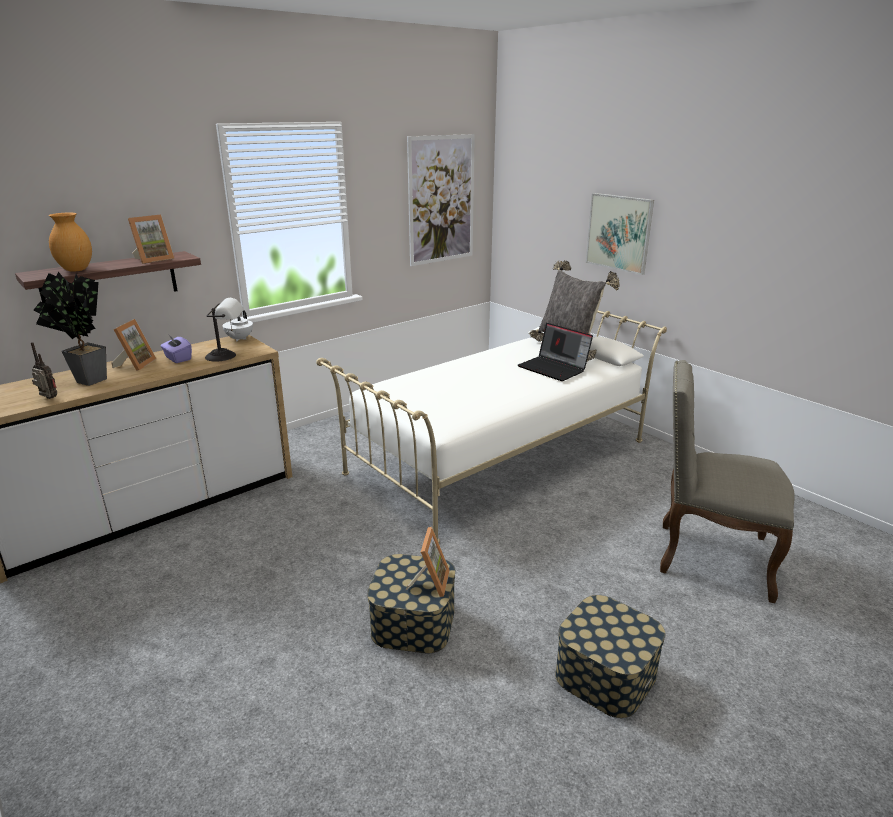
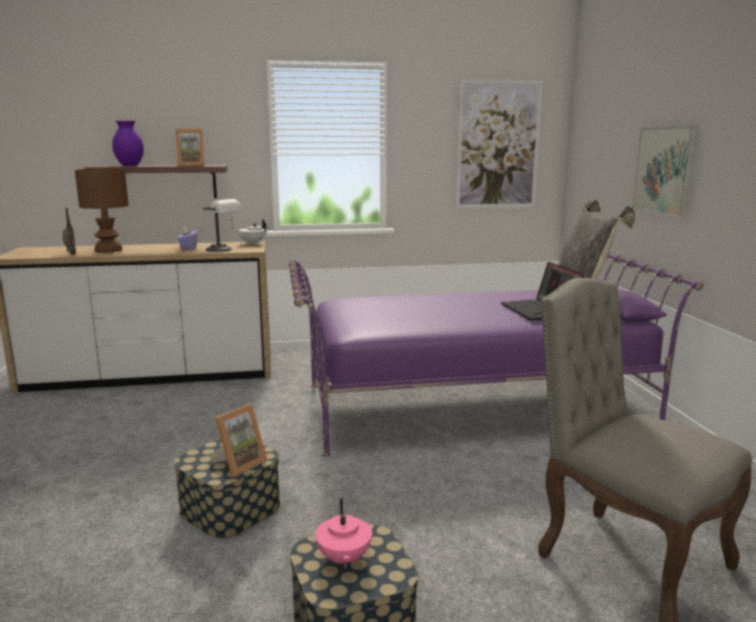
camera: 30 degrees right, 10 degrees down
(77, 270) = (130, 166): brown vase -> purple vase
(86, 381) = (109, 250): potted plant -> brown table lamp
(135, 364) = (156, 247): picture frame -> none
(498, 457) = (473, 405): white bed -> purple bed
(604, 632) = (343, 559): none -> pink teapot

